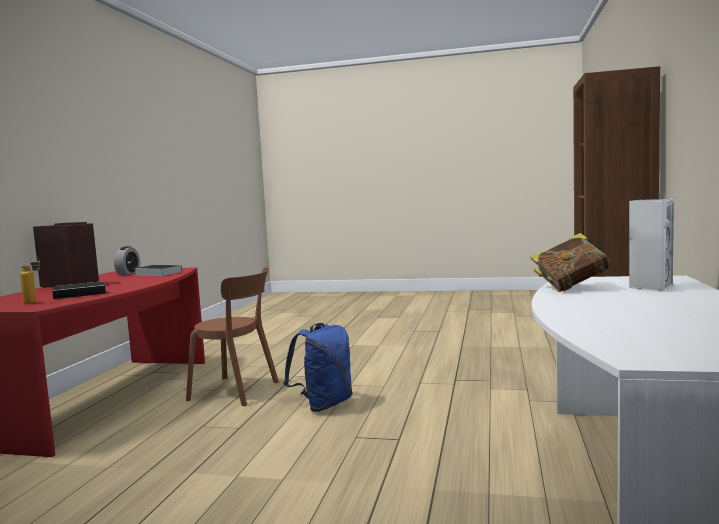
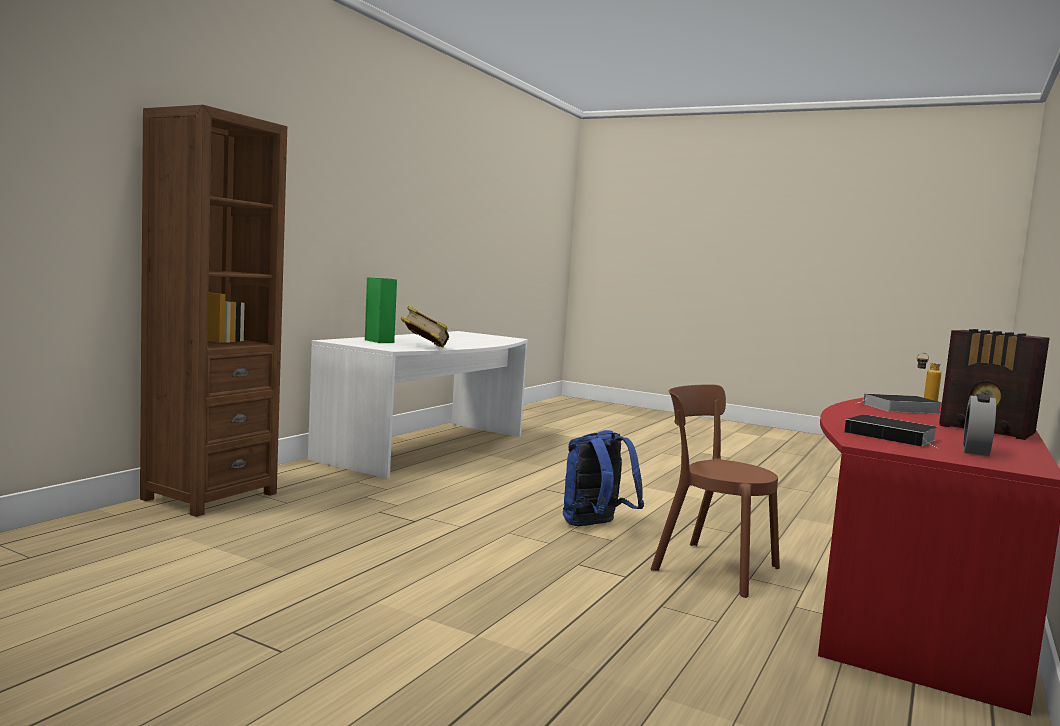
camera: 165 degrees left, 0 degrees up
(650, 287) = (380, 341): white speaker -> green speaker

